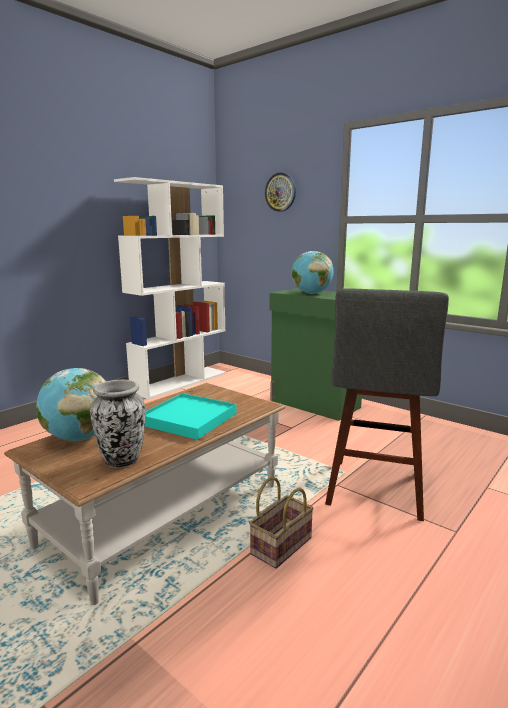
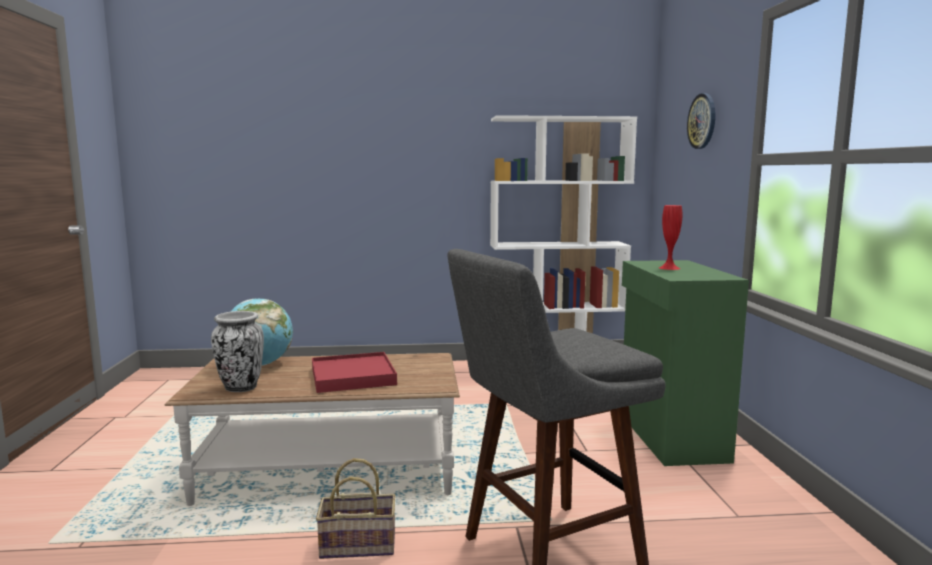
camera: 45 degrees right, 5 degrees down
(189, 419) = (352, 376): turquoise tray -> red tray
(311, 293) = (669, 268): globe -> red vase

